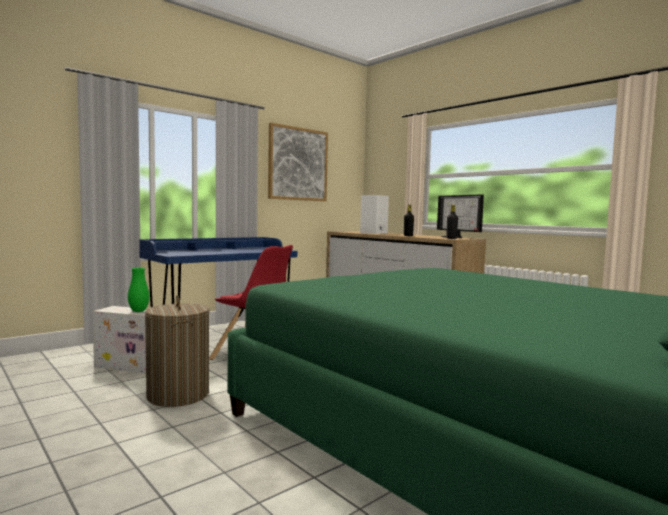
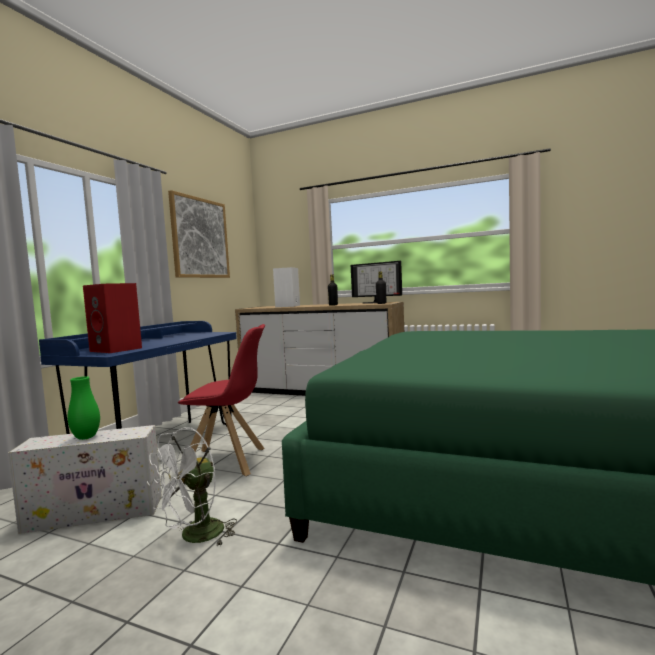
camera: 25 degrees left, 0 degrees up
(178, 395) = (195, 537): laundry basket -> white fan
(185, 253) = (117, 349): none -> red speaker

